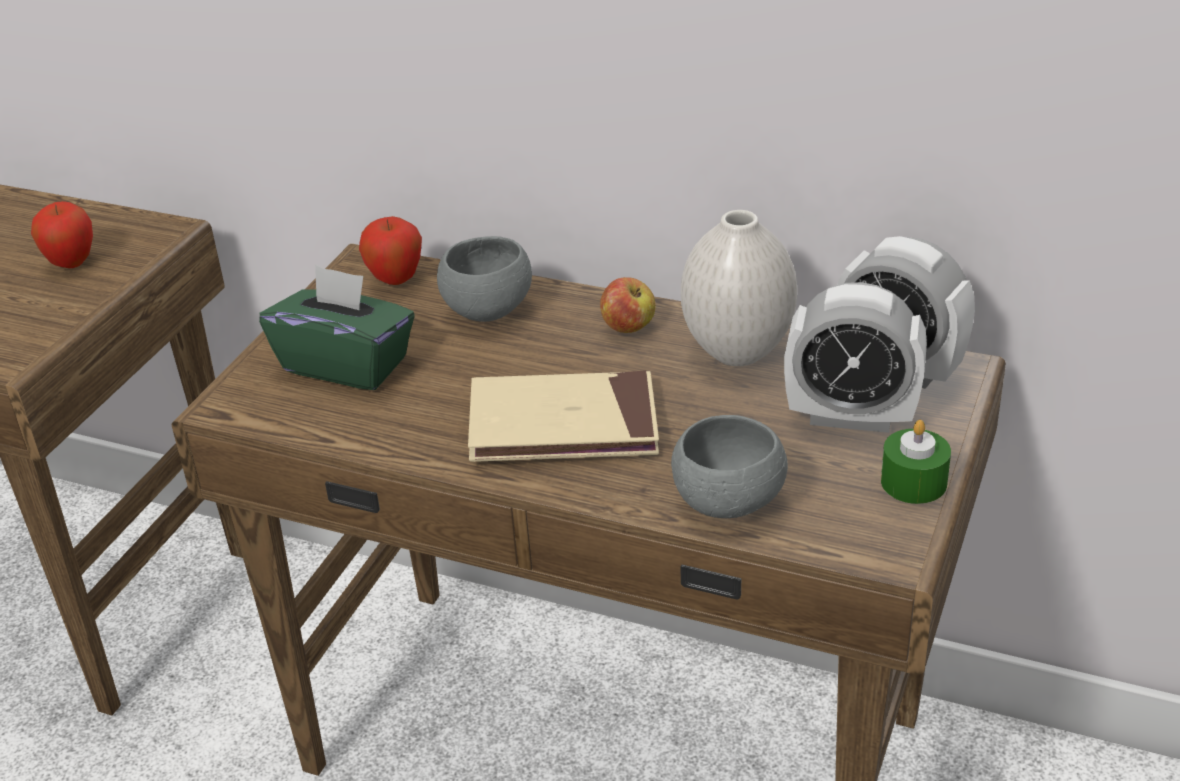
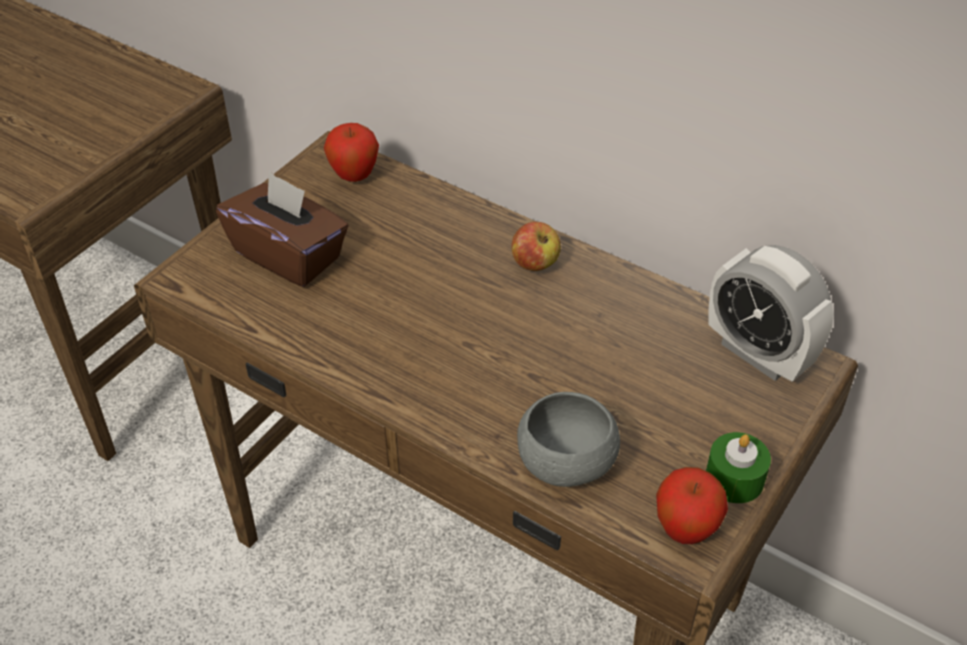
camera: 10 degrees right, 10 degrees up
(71, 263) = (100, 109): apple -> apple (685, 530)
(346, 364) = (289, 255): green tissue box -> brown tissue box
(488, 310) = (422, 222): grey bowl -> none
(563, 425) = (449, 355): beige book -> none
(737, 353) = (621, 310): white vase -> none
(851, 416) = (700, 397): alarm clock -> none

